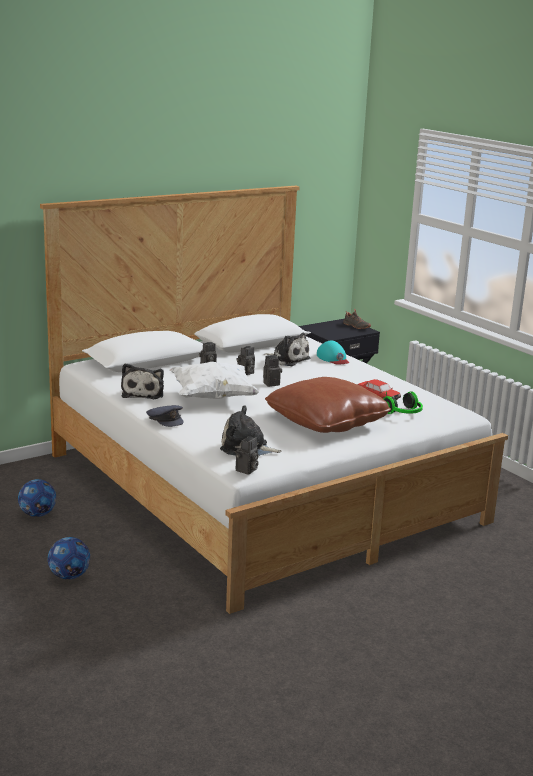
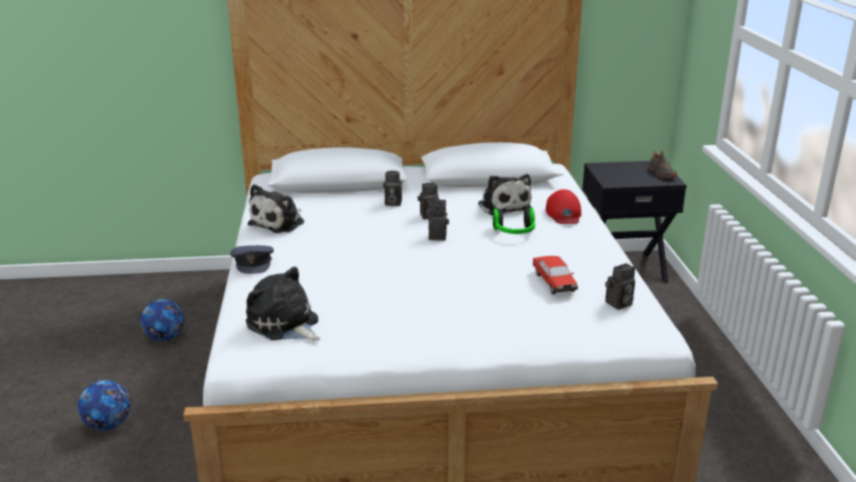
camera: 30 degrees right, 5 degrees up
(212, 397) = (344, 242): white pillow -> none
(246, 470) = (242, 359): camera -> camera (618, 304)
(326, 422) = (437, 307): brown pillow -> none
(333, 358) = (564, 214): turquoise cap -> red cap
(404, 413) = (562, 315): headphones -> headphones (514, 233)

